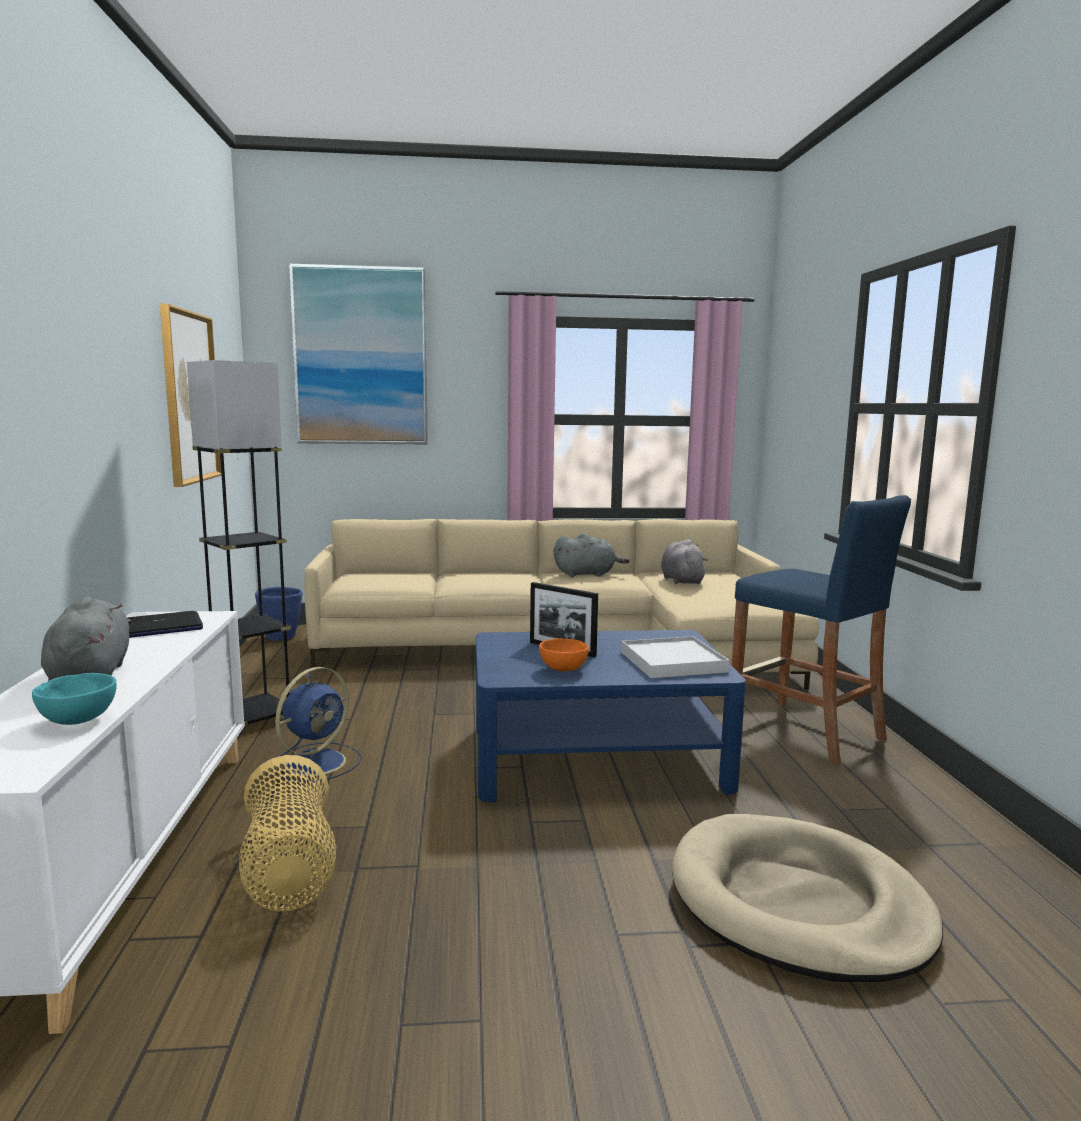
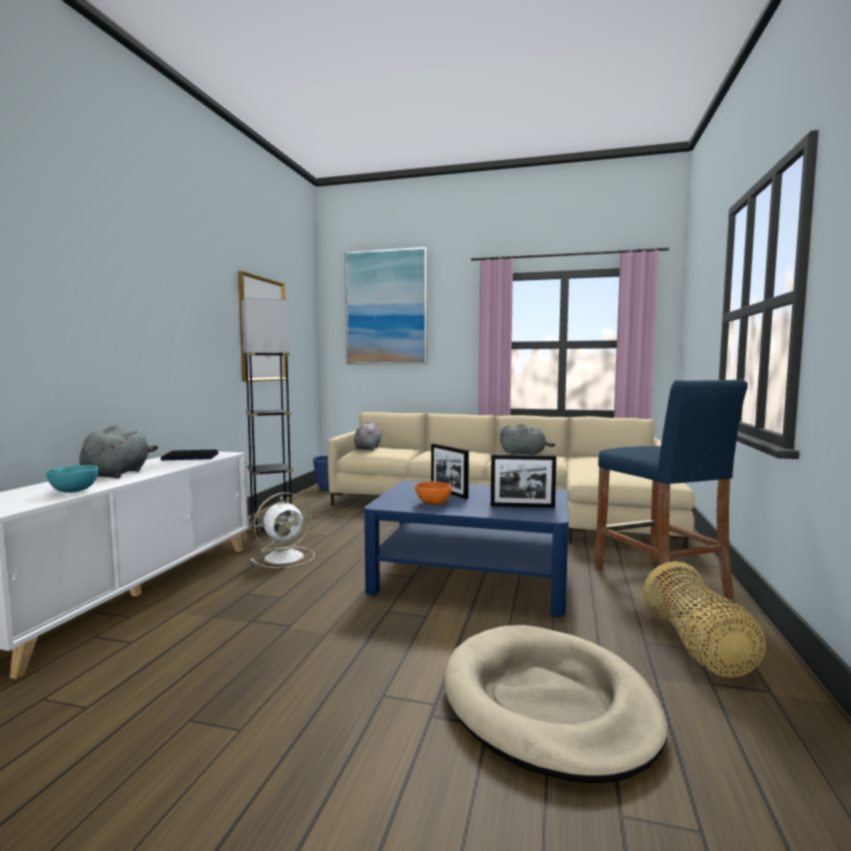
camera: 20 degrees right, 5 degrees down
(289, 871) = (212, 615): basket -> basket (699, 648)
(318, 762) = (286, 557): blue fan -> white fan
(673, 662) = (522, 506): white tray -> picture frame
(681, 580) = (594, 461): grey plush toy -> grey plush toy (368, 448)

